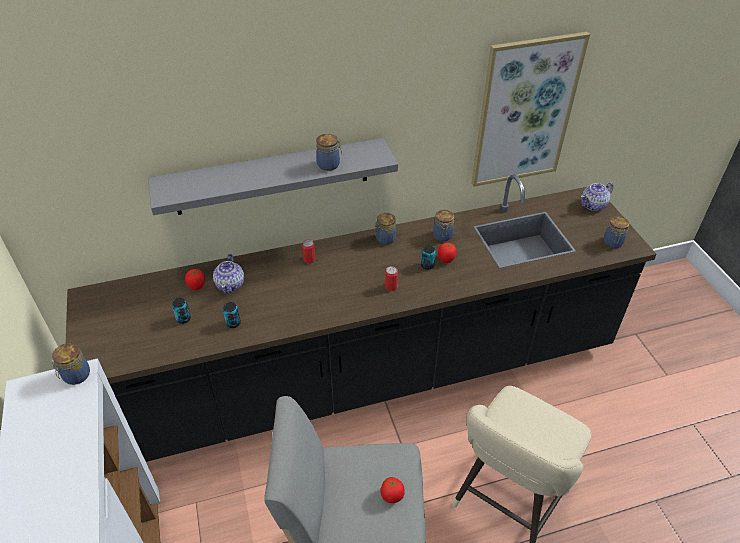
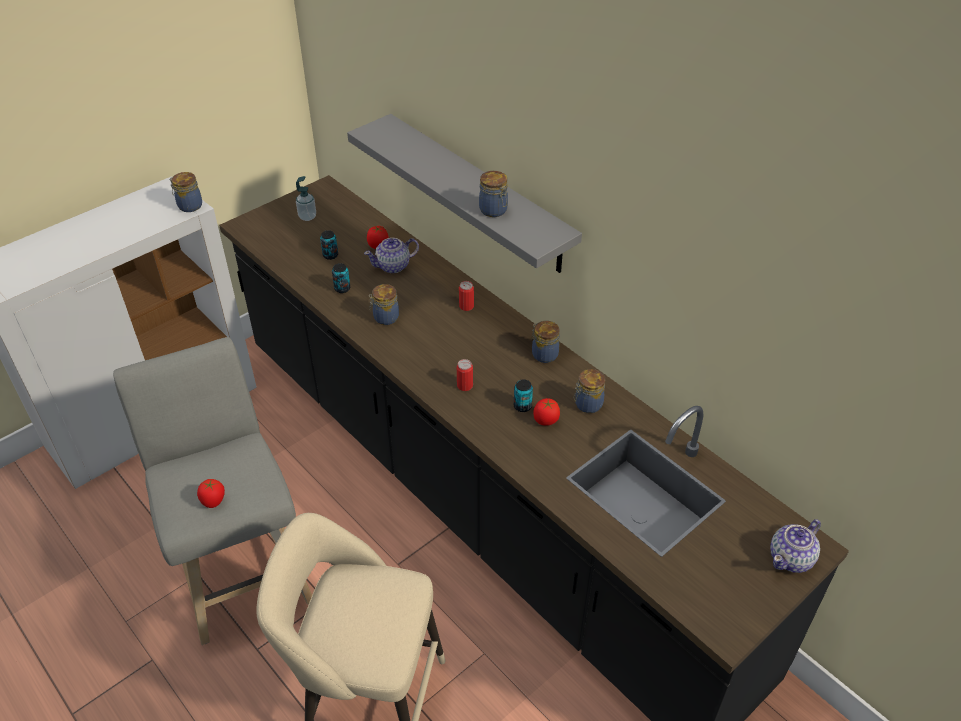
camera: 65 degrees right, 0 degrees up
(115, 319) = (307, 217): none -> soap dispenser
(524, 112) = (755, 338): picture -> none
(593, 205) = (791, 558): teapot -> teapot turned 75 degrees counterclockwise
(612, 243) = (715, 601): jar -> jar (385, 318)

